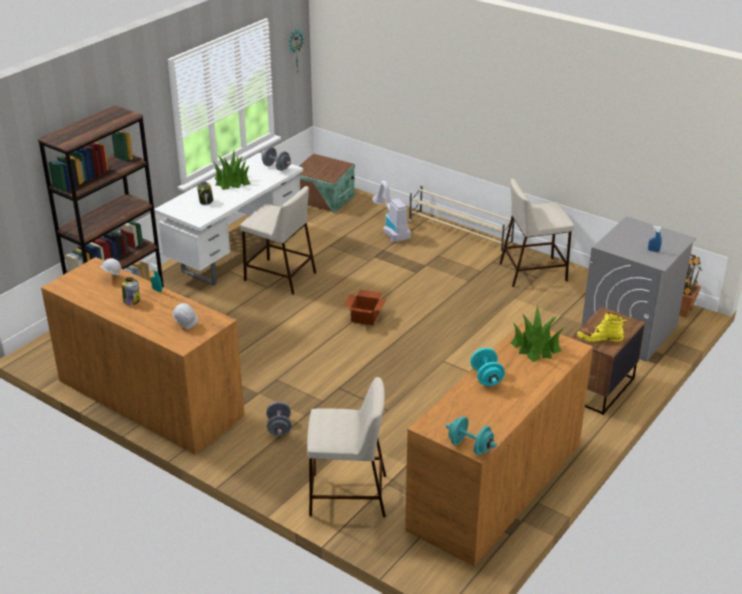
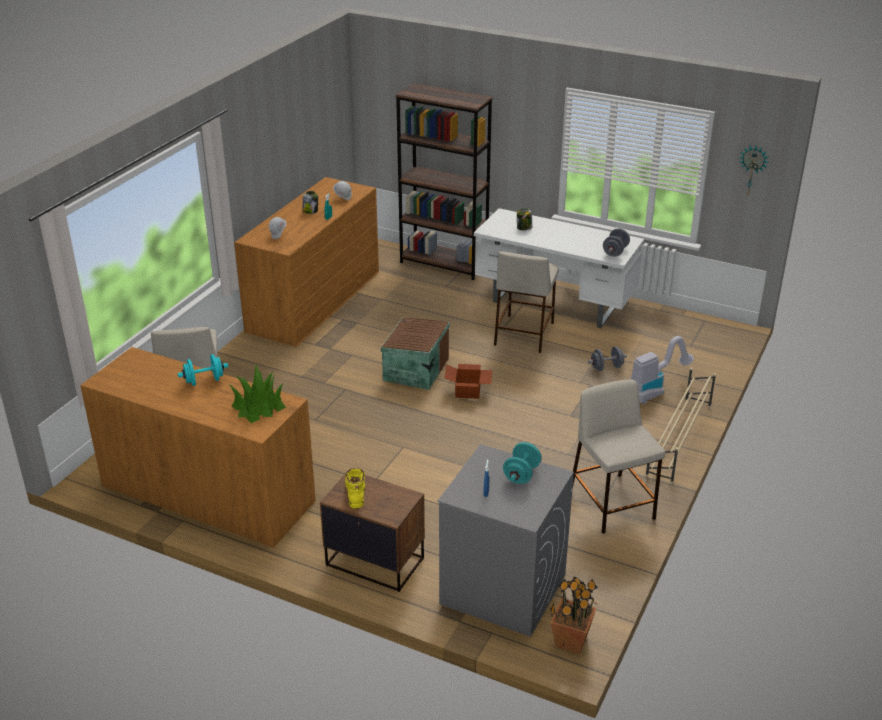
camera: 80 degrees right, 0 degrees up
(231, 181) = (571, 234): potted plant -> none
(279, 428) = (282, 365): grey dumbbell -> grey dumbbell (606, 367)
(324, 199) = (698, 339): brown storage box -> brown storage box (414, 370)
(470, 446) = (102, 378): turquoise dumbbell -> turquoise dumbbell (521, 474)

